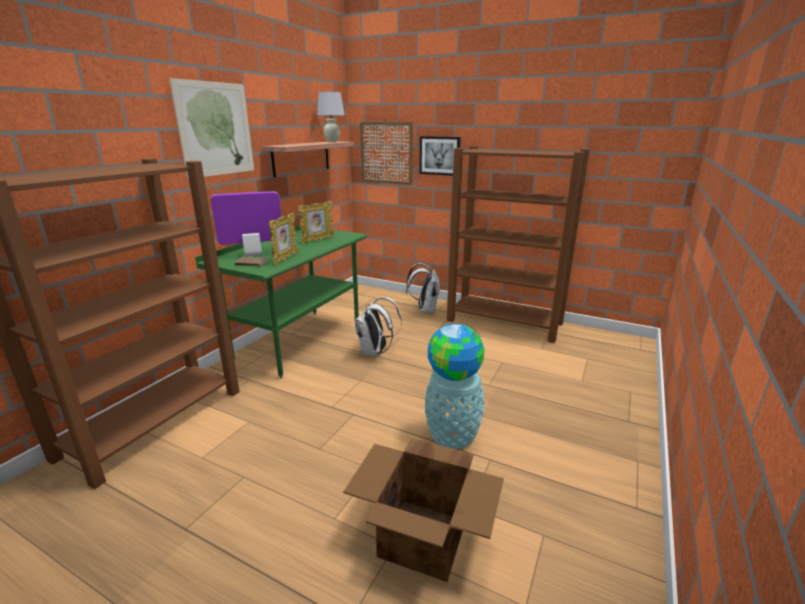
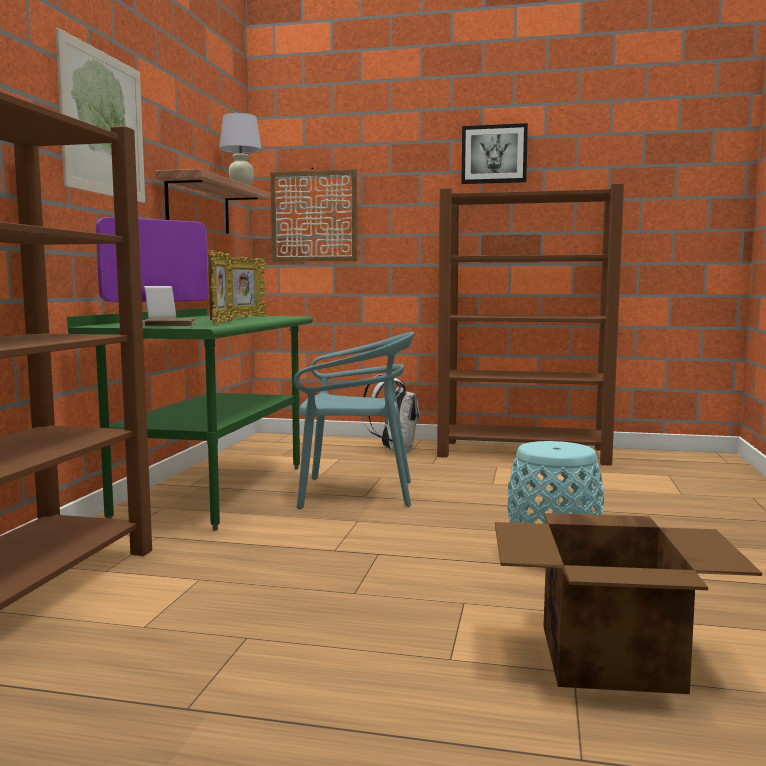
camera: 15 degrees left, 15 degrees down
(375, 352) = (355, 493): white backpack -> turquoise chair
(440, 155) = (400, 215): picture -> picture (494, 154)
(454, 375) = (554, 447): globe -> none

